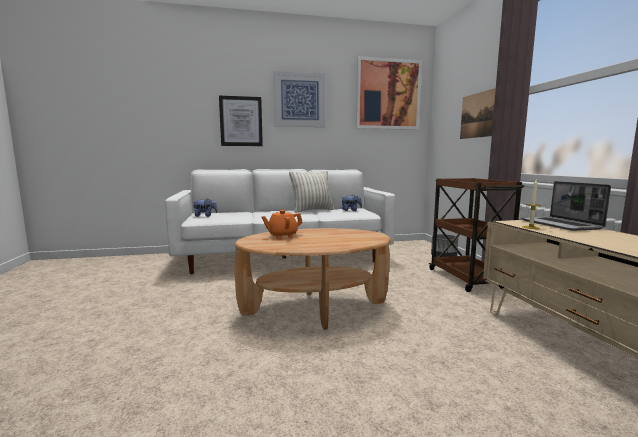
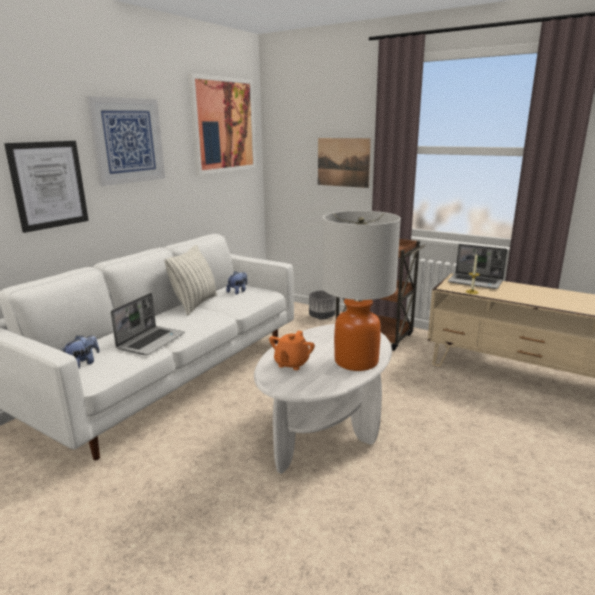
camera: 45 degrees left, 10 degrees up
(250, 216) = (151, 341): none -> laptop
(315, 308) = (325, 427): brown coffee table -> white coffee table
(322, 244) = (356, 361): none -> table lamp

